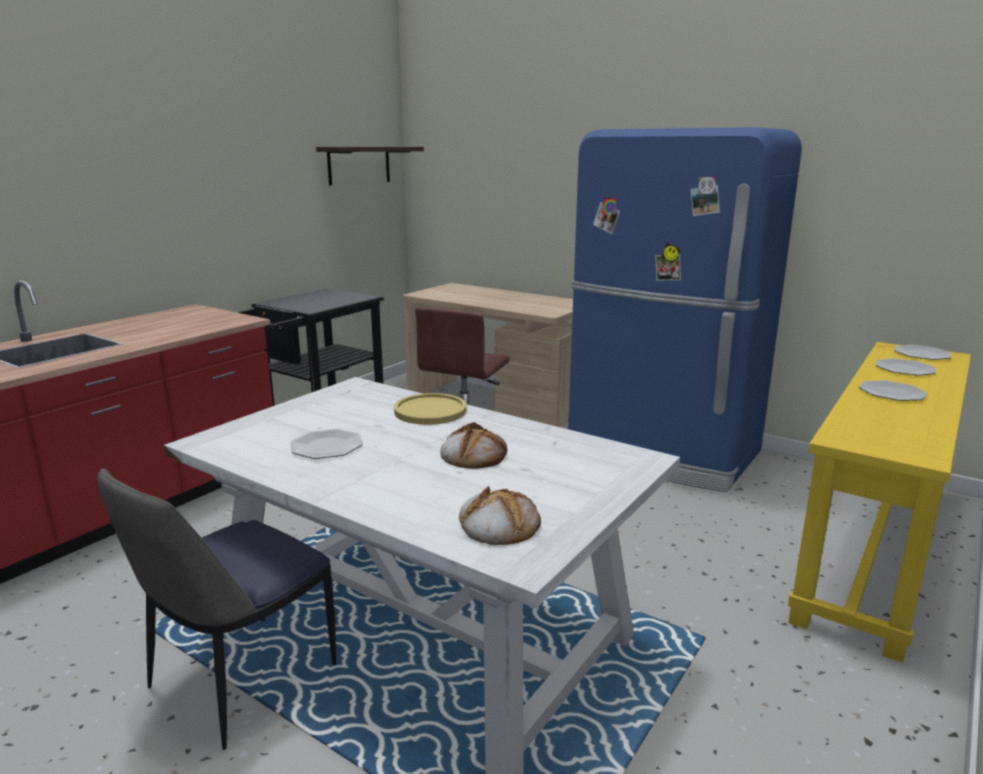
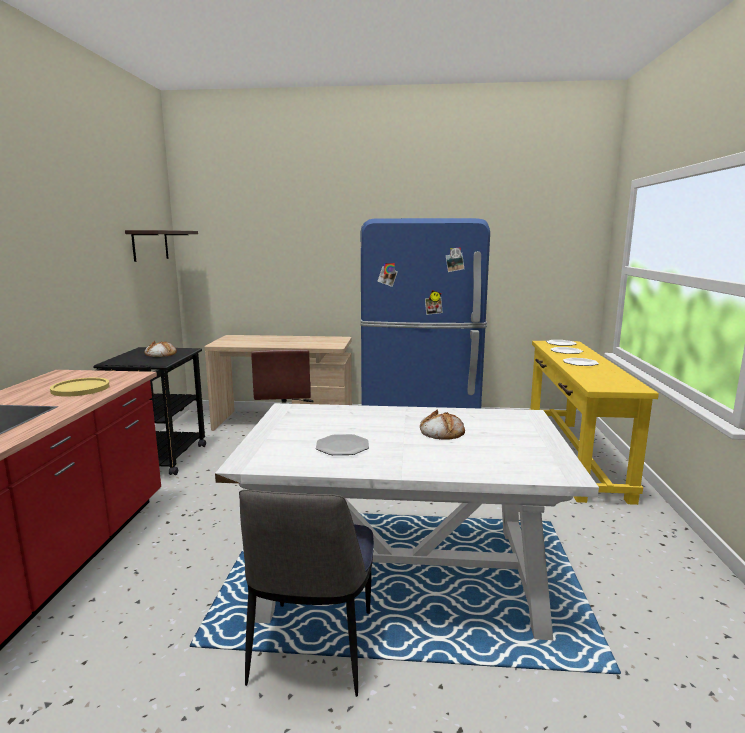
camera: 30 degrees left, 5 degrees down
(430, 411) = (368, 413): yellow plate -> yellow plate (80, 388)
(498, 524) = (522, 461): bread -> bread (160, 354)

